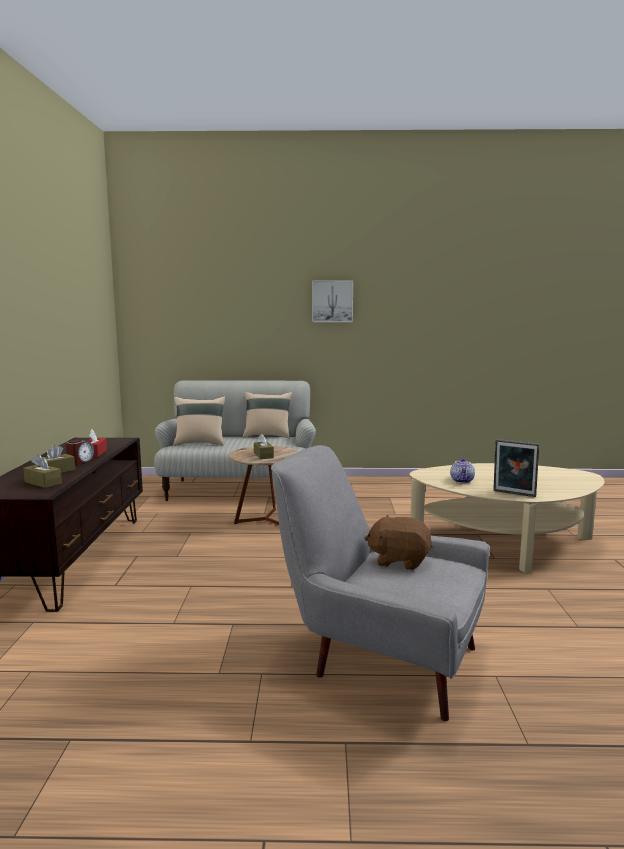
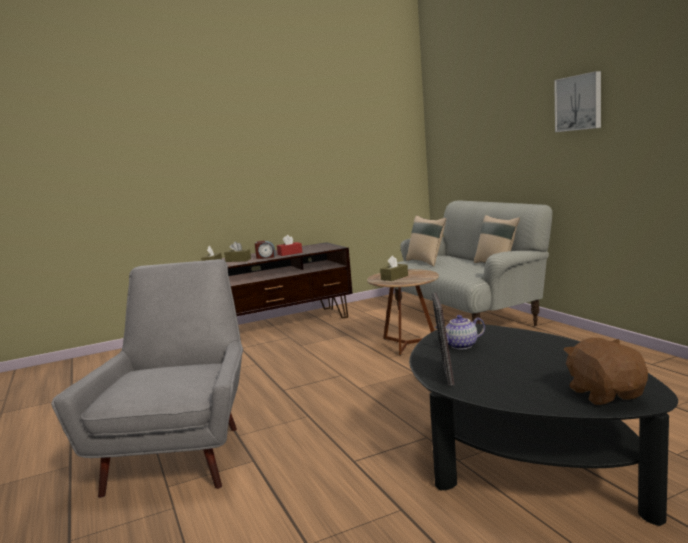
camera: 65 degrees right, 0 degrees up
(399, 560) = (191, 371): brown plush toy -> brown plush toy (605, 394)
(504, 543) = (520, 457): beige coffee table -> black coffee table

